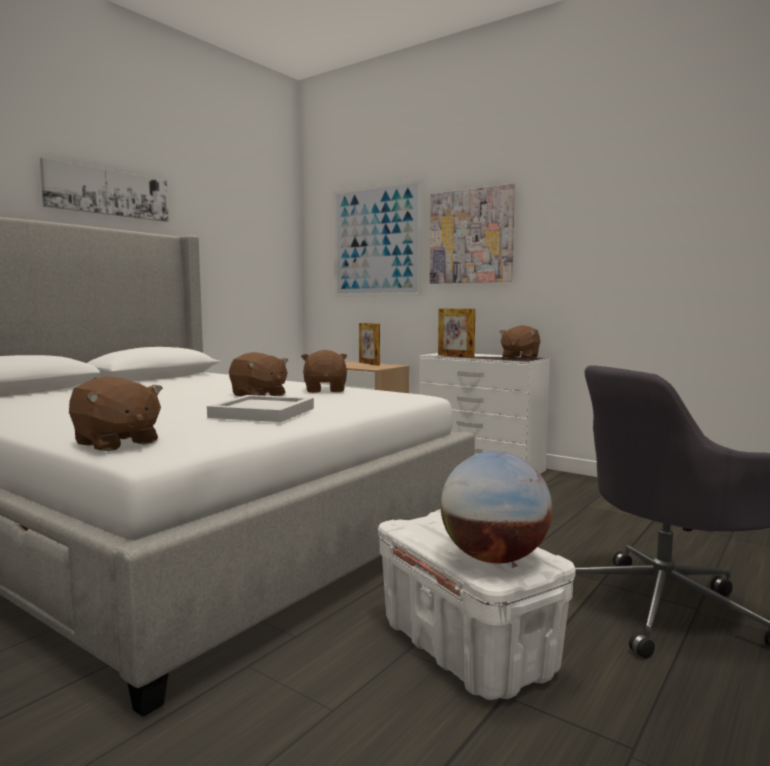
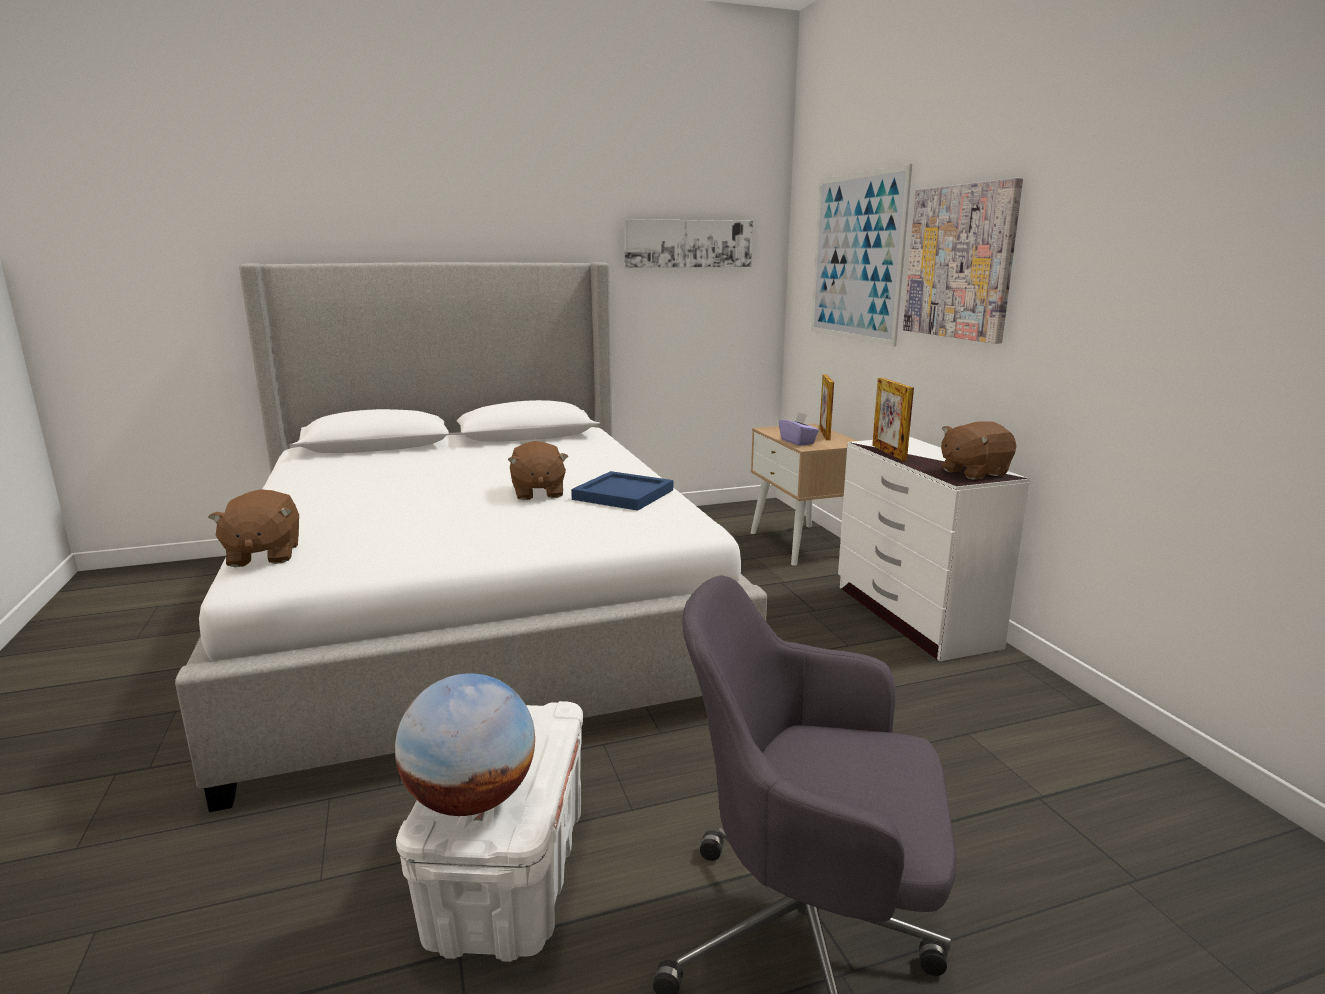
camera: 35 degrees right, 10 degrees up
(108, 192) = (509, 218): picture -> picture (688, 243)
(261, 413) = (453, 532): white tray -> none
(325, 390) = (621, 495): brown plush toy -> blue tray
(362, 367) = (798, 442): none -> purple tissue box

